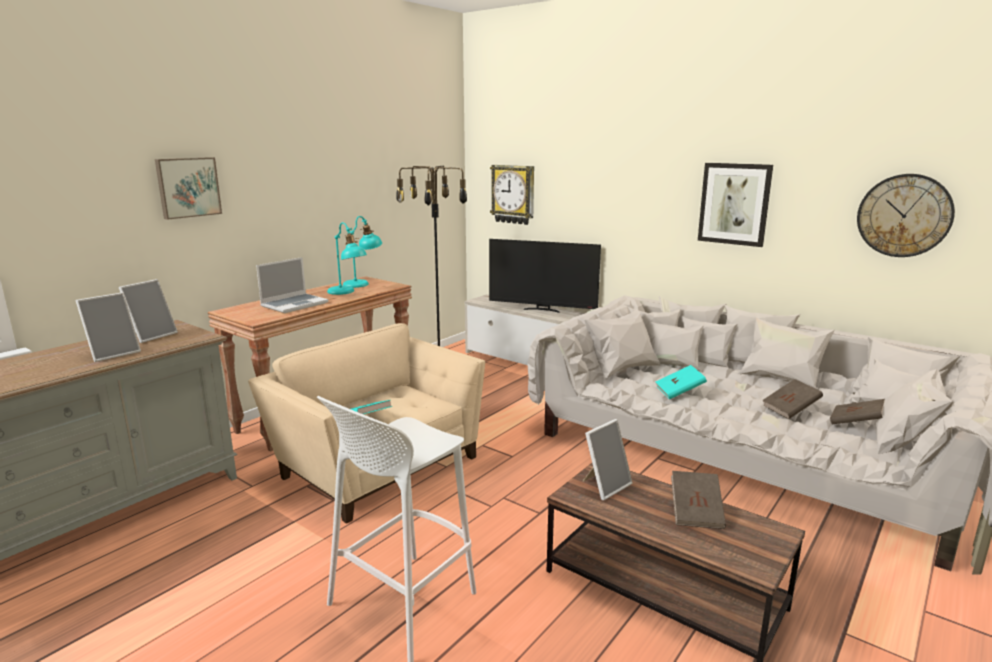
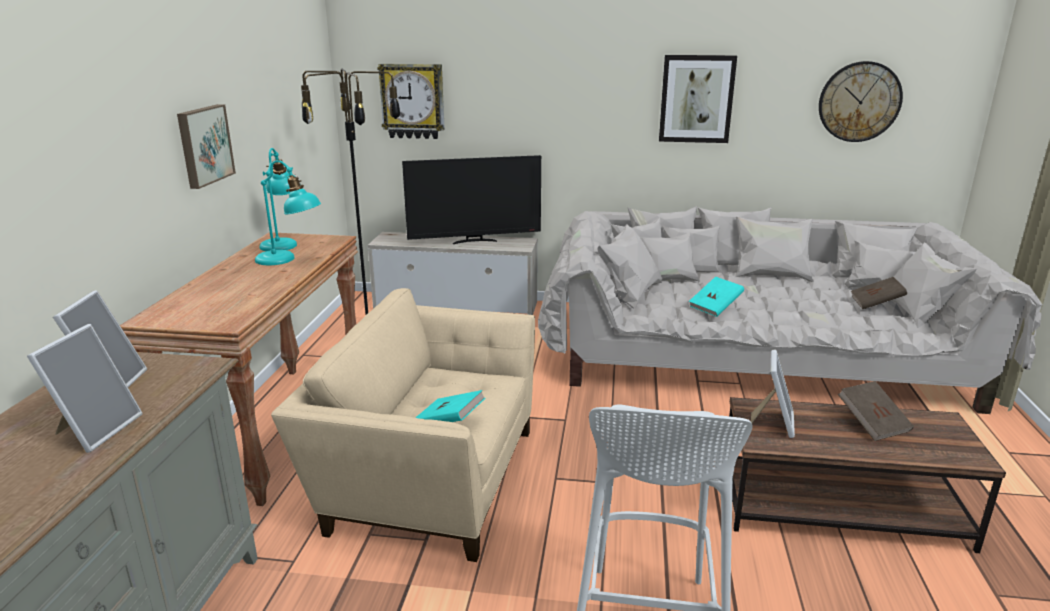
camera: 30 degrees left, 5 degrees up
(188, 187) = (60, 128): picture -> picture (204, 145)
(295, 304) = (242, 289): laptop -> none
(790, 409) = (819, 303): brown book -> none

